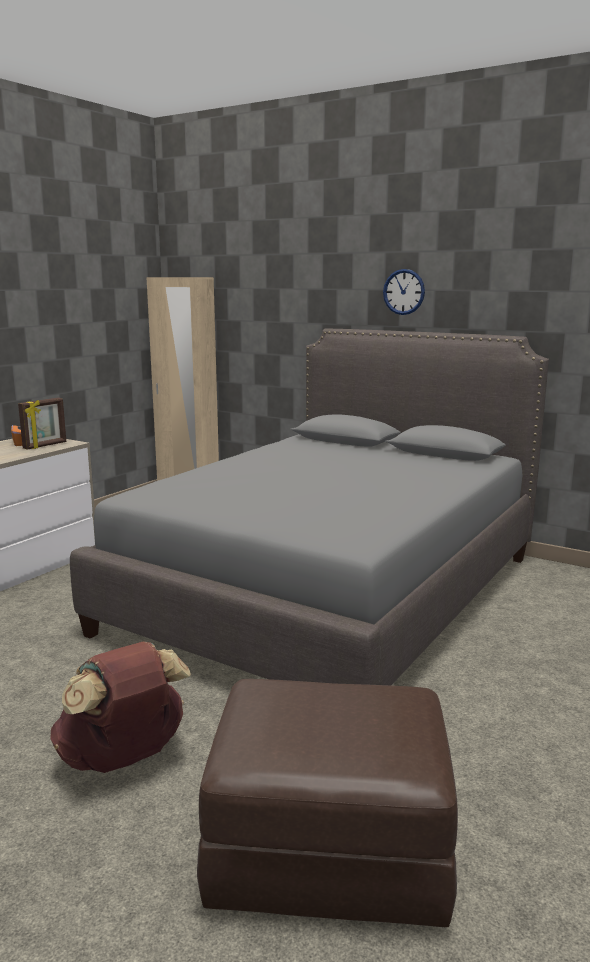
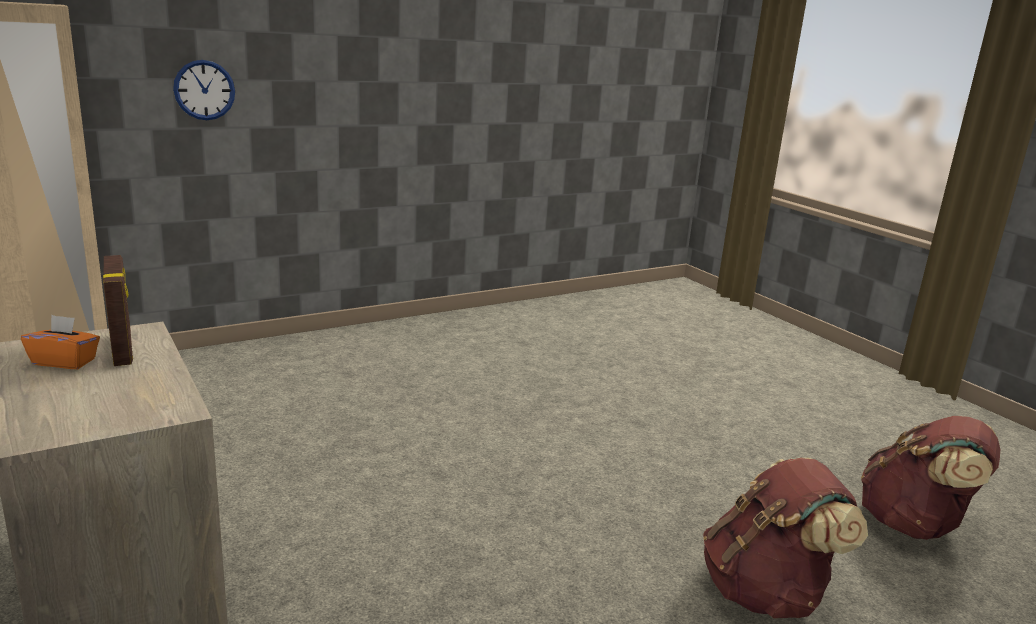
camera: 65 degrees left, 5 degrees up
(327, 851) = (914, 525): brown ottoman -> brown backpack
(331, 593) = (501, 395): grey bed -> none
(404, 292) = (386, 39): wall clock -> wall clock (204, 90)

